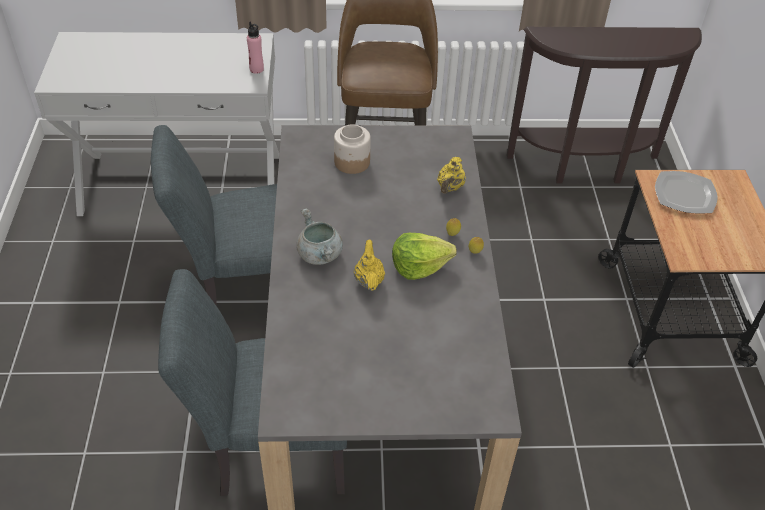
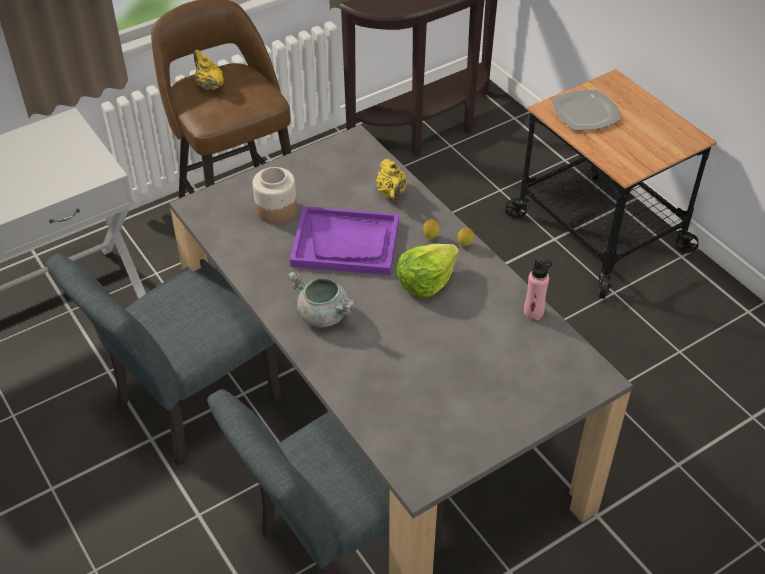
camera: 30 degrees left, 0 degrees up
(256, 69) = (92, 154): pink bottle -> pink bottle (533, 313)
(368, 280) = (390, 316): yellow teapot -> yellow teapot (209, 85)
(382, 209) = (346, 243): none -> purple tray

